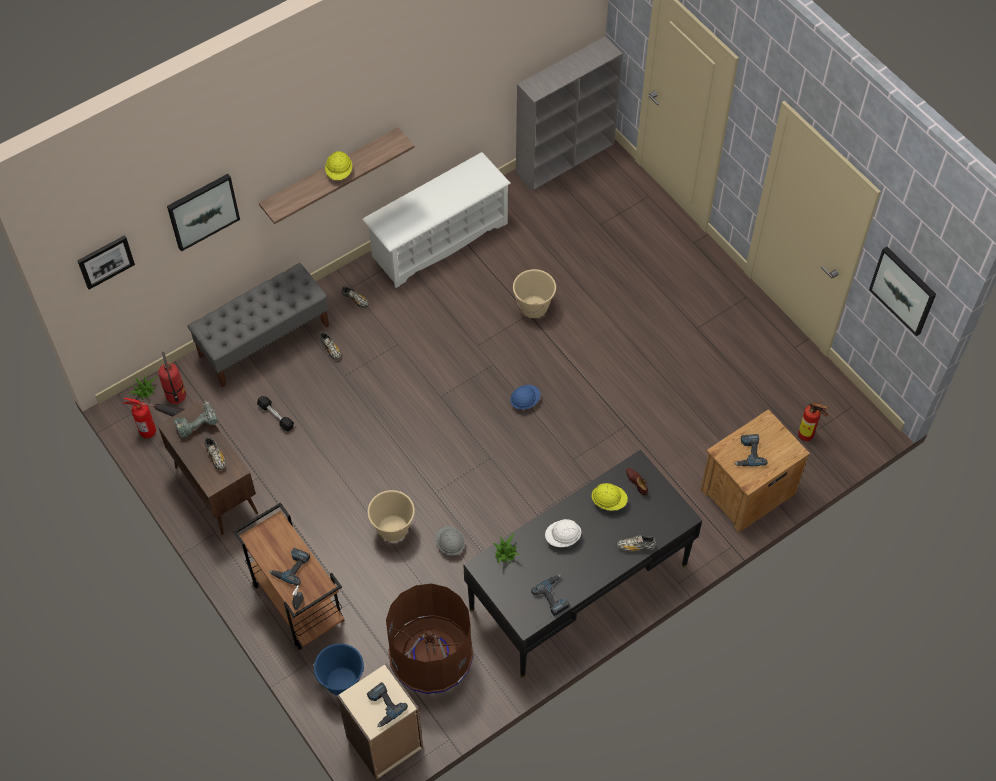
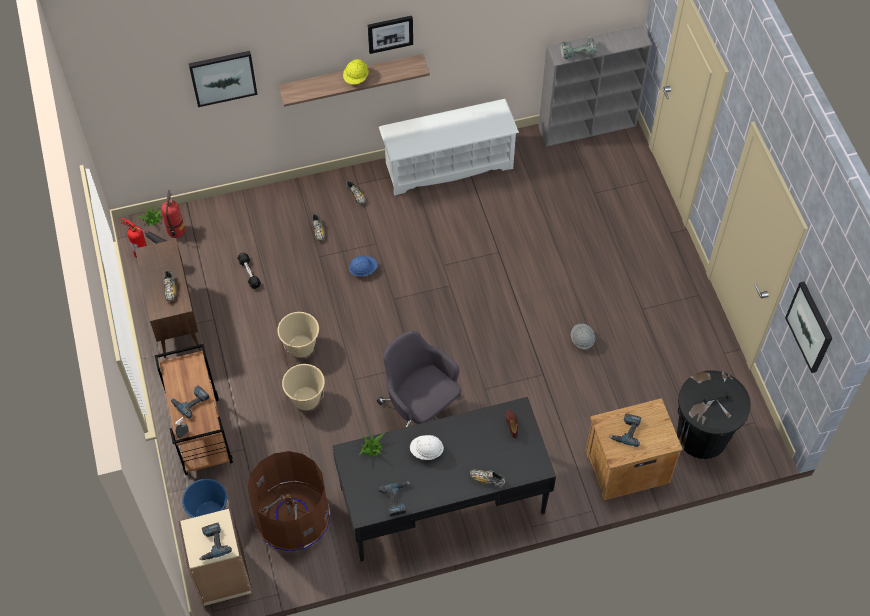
camera: 20 degrees right, 0 degrees up
(105, 261) = (126, 96): picture -> picture (390, 33)
(196, 423) = (167, 256): power drill -> power drill (577, 51)
(264, 340) = (267, 207): grey bench -> none
(449, 544) = (348, 428): grey hard hat -> grey hard hat (582, 340)
(517, 502) = (420, 410): none -> grey office chair
(525, 401) = (463, 326): blue hard hat -> blue hard hat (363, 270)
(534, 307) = (505, 247): beige bucket -> beige bucket (301, 346)
(609, 501) = (480, 433): yellow hard hat -> none
(807, 436) = (702, 436): fire extinguisher -> black trash can

